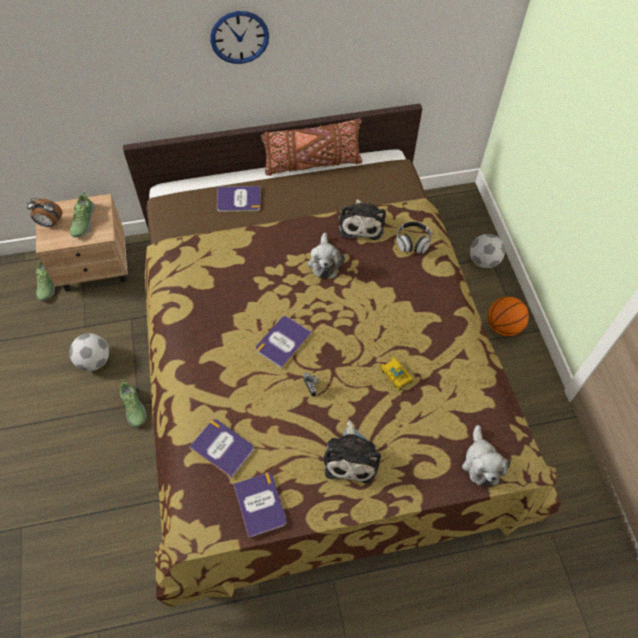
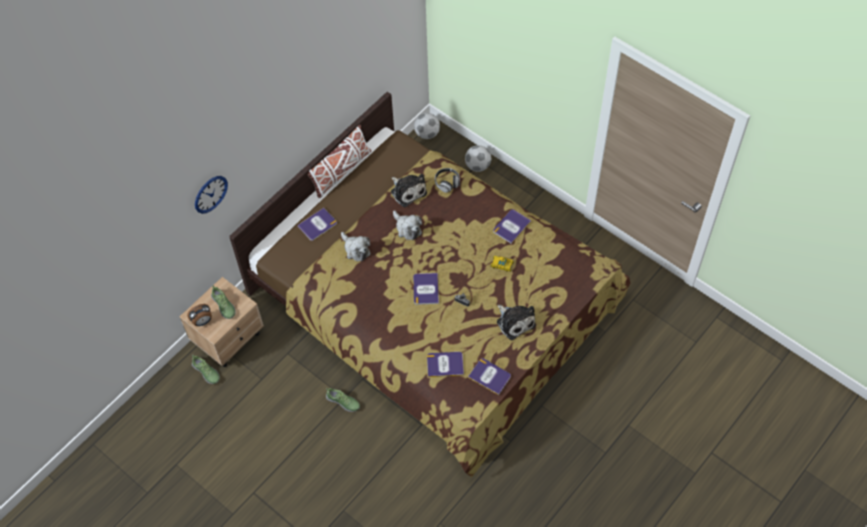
camera: 35 degrees left, 0 degrees up
(94, 360) = (290, 394): football -> football (427, 133)
(239, 37) = (284, 124): wall clock -> wall clock (210, 194)
(312, 164) = (340, 172): brown pillow -> white pillow
(446, 338) = (511, 226): none -> book
(481, 463) = (580, 279): plush toy -> plush toy (356, 249)
(503, 326) = (521, 200): basketball -> none

